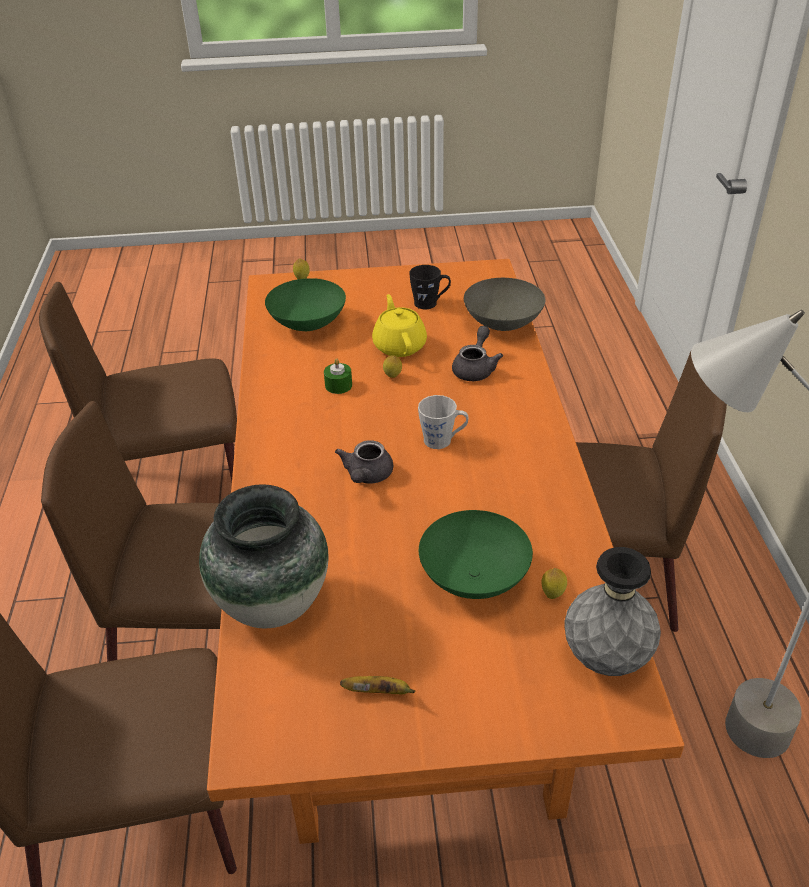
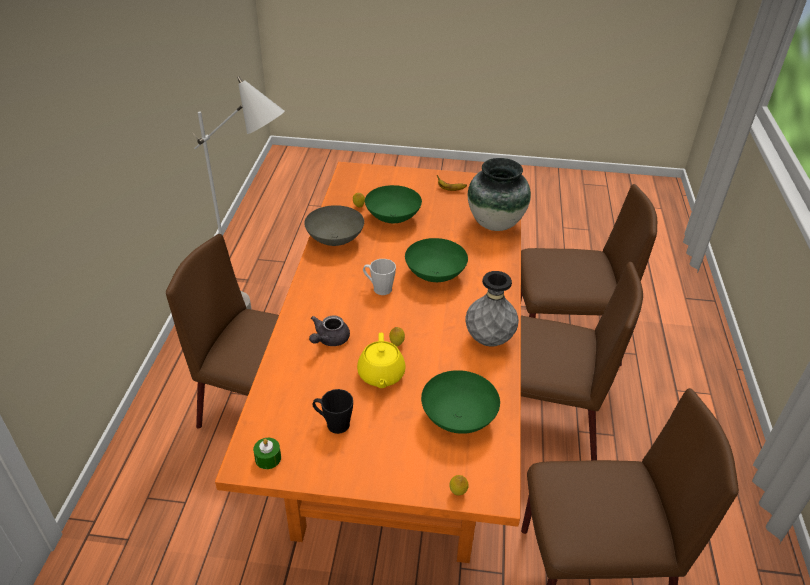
camera: 170 degrees left, 0 degrees up
(338, 385) = (441, 344): green candle -> green candle (268, 458)
(366, 476) = (435, 274): grey teapot -> green bowl
(503, 324) = (280, 381): grey bowl -> grey bowl (334, 239)
(606, 659) = (350, 184): grey vase -> grey vase (489, 340)

